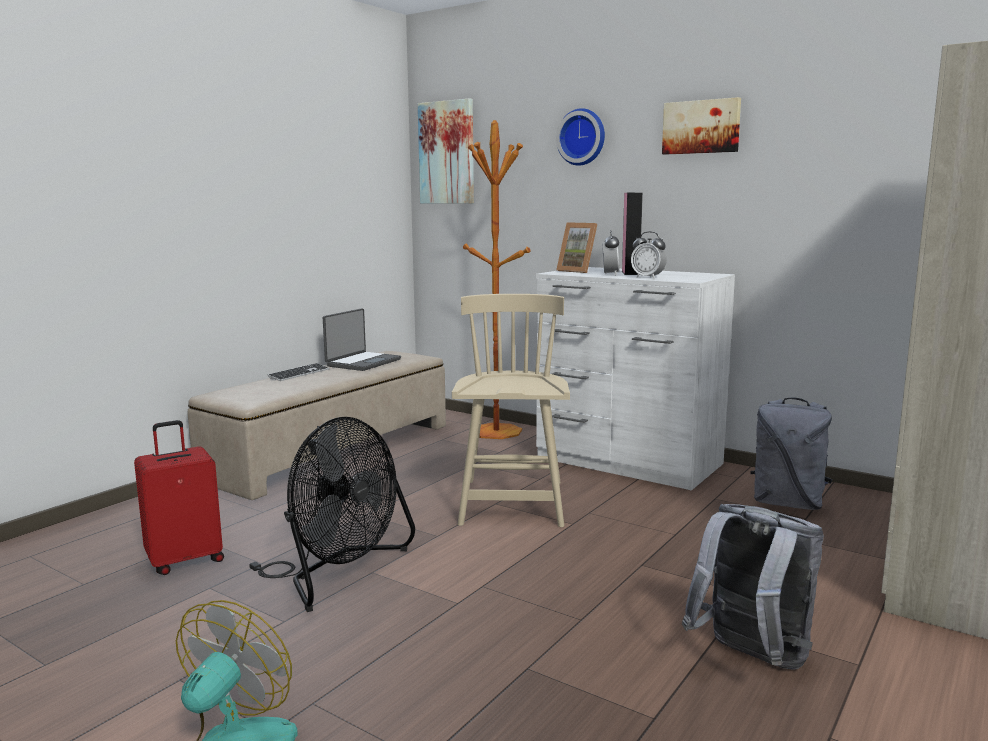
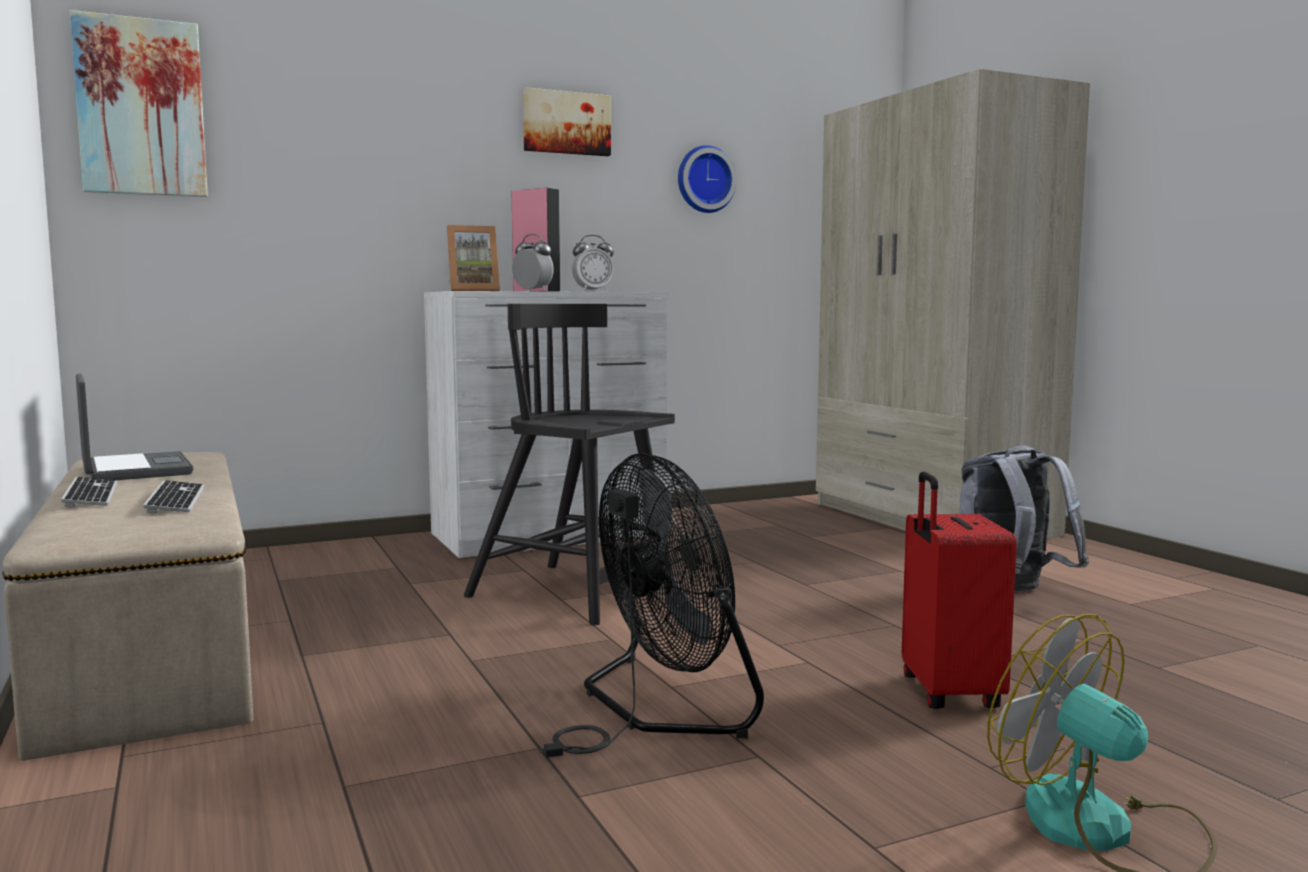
camera: 60 degrees left, 5 degrees down
(185, 560) = (431, 806): red suitcase -> red suitcase (947, 693)
(301, 385) = (176, 500): none -> keyboard
(496, 431) = (320, 554): orange clothes rack -> none
(512, 503) = (575, 593): beige chair -> black chair
(582, 137) = (406, 115): wall clock -> wall clock (704, 180)
(788, 503) = (742, 521): grey backpack -> none

